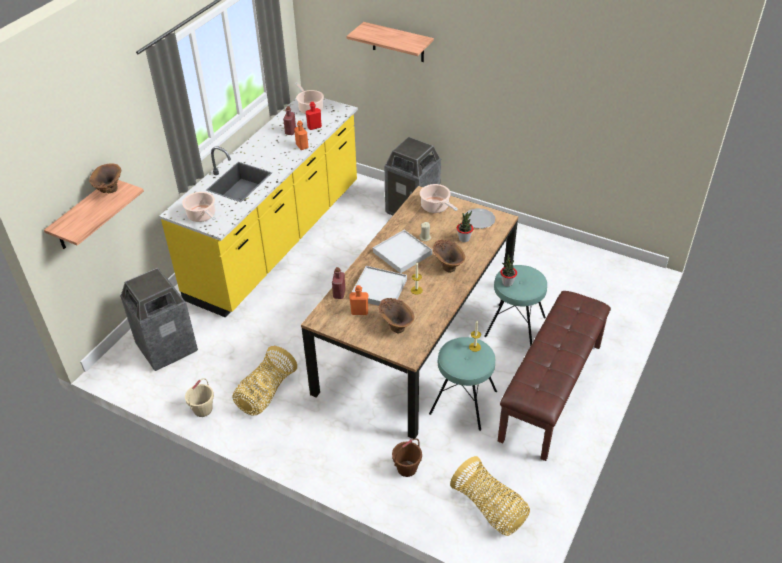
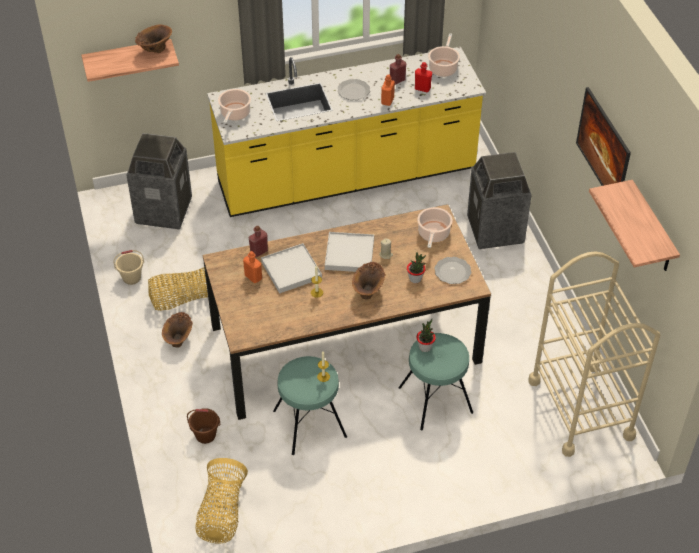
camera: 45 degrees right, 5 degrees up
(270, 153) = (354, 91): none -> plate
(396, 326) = (263, 308): brown vase -> brown vase (179, 340)
(398, 42) = (534, 48): shelf -> shelf (652, 229)
(527, 79) = (600, 161): none -> picture
(552, 392) = (388, 475): brown bench -> none
(594, 270) = (580, 408): none -> beige cart

